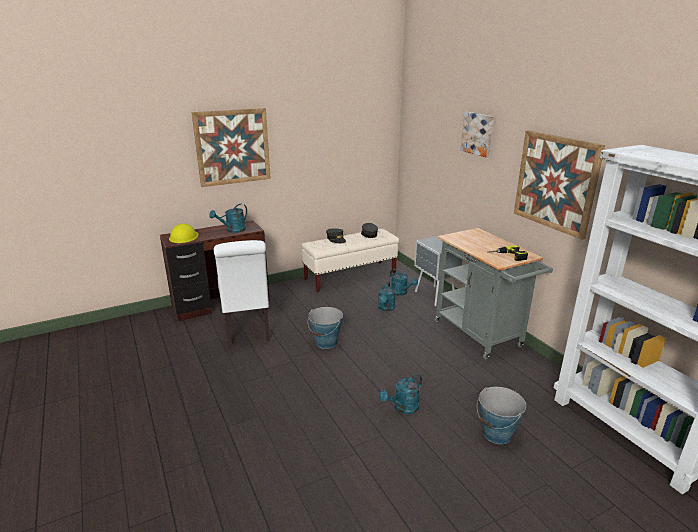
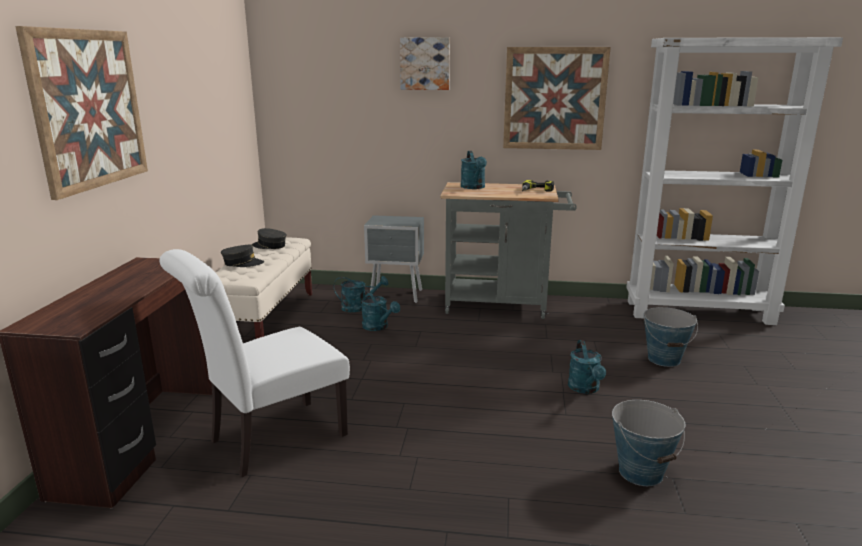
camera: 55 degrees left, 5 degrees down
(184, 237) = (74, 313): yellow hard hat -> none
(233, 230) = (146, 276): turquoise watering can -> turquoise watering can (474, 187)
(247, 330) = (270, 440): white chair -> white chair turned 120 degrees clockwise
(326, 342) = (398, 388): bucket -> bucket (641, 472)

